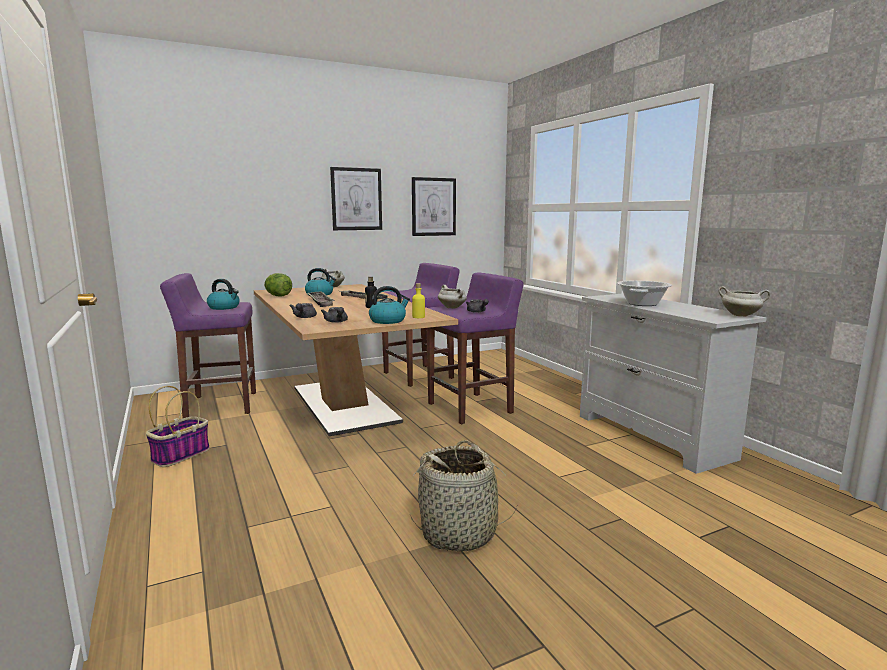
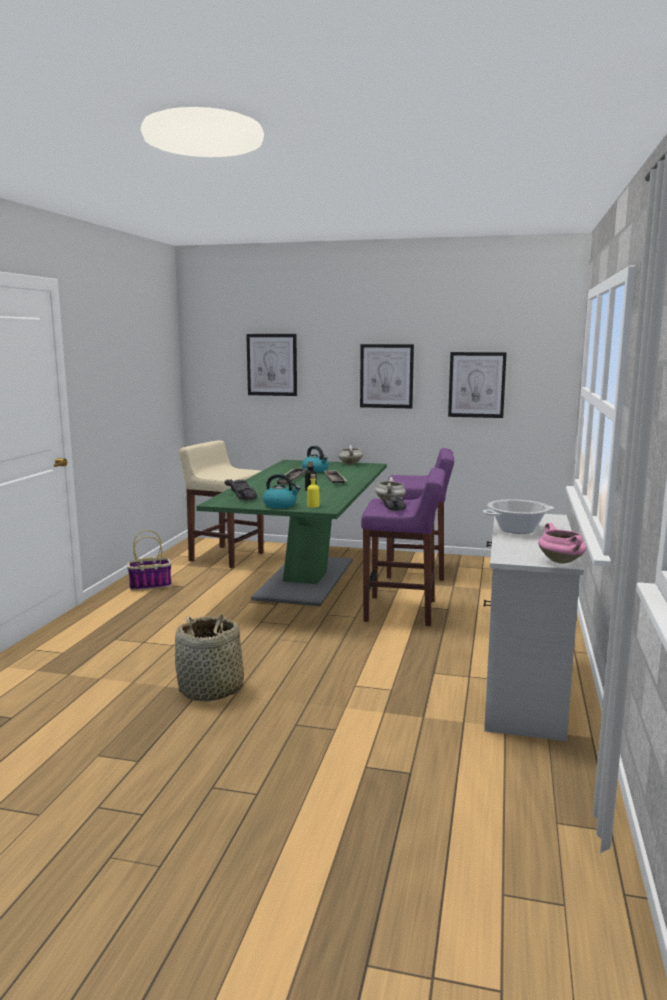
camera: 40 degrees right, 0 degrees up
(220, 405) = (225, 557): purple stool -> beige stool
(224, 307) = (229, 473): kettle -> none
(233, 186) = (272, 364): none -> picture
(278, 296) = (281, 468): lettuce -> none
(344, 405) = (305, 579): beige dining table -> green dining table
(741, 315) = (561, 561): white cooking pot -> pink cooking pot

